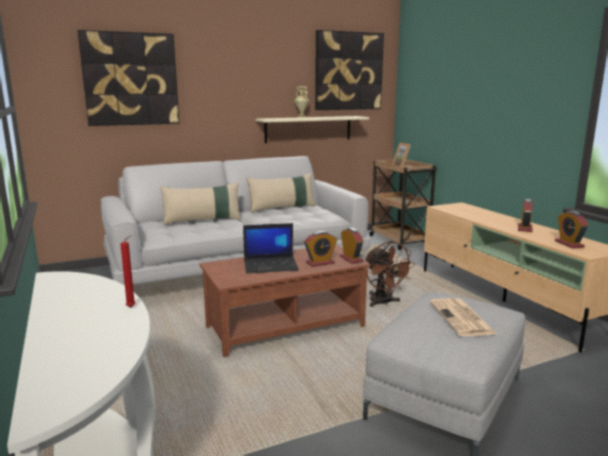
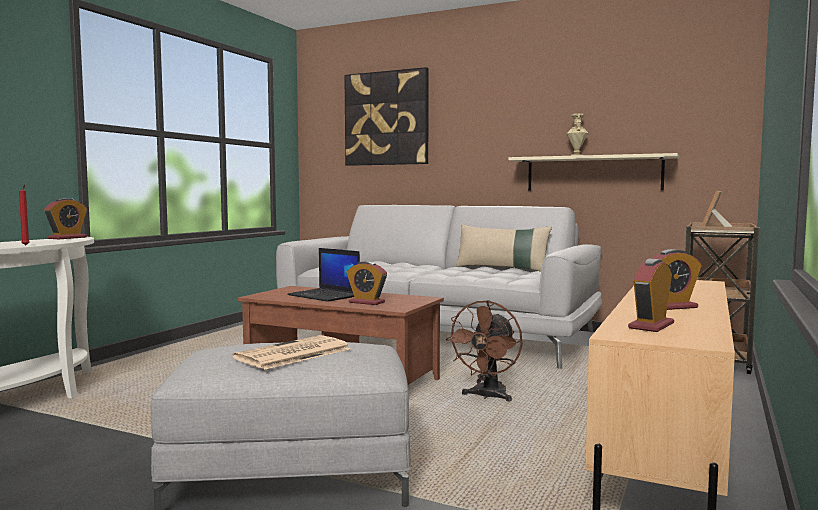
camera: 50 degrees right, 10 degrees down
(203, 220) = (395, 266): beige pillow -> none
(348, 71) = (663, 89): picture -> none
(351, 259) = (404, 306): alarm clock -> alarm clock (67, 238)

